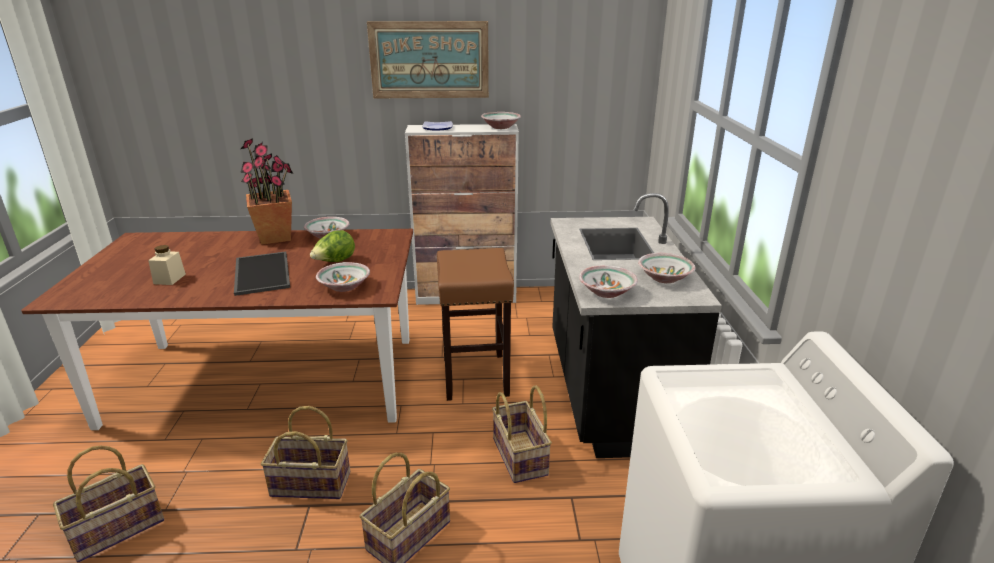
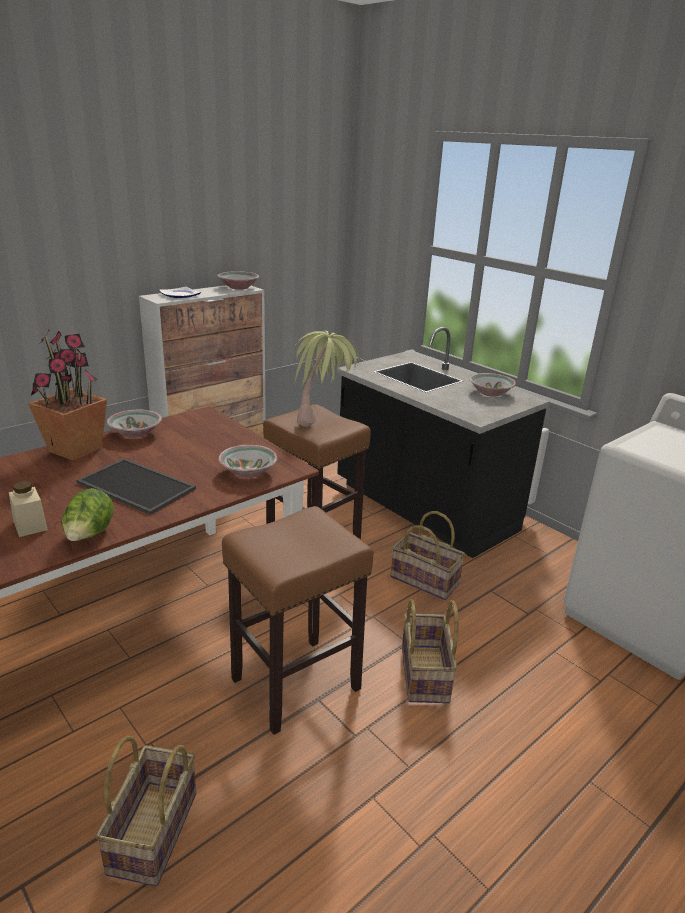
camera: 40 degrees left, 0 degrees up
(310, 485) = (294, 684): basket -> brown stool
(334, 262) = (194, 454): lettuce -> lettuce (89, 536)
(429, 60) = (156, 220): picture -> none
(482, 263) = (323, 420): none -> potted plant
(606, 292) = (476, 412): bowl -> none

